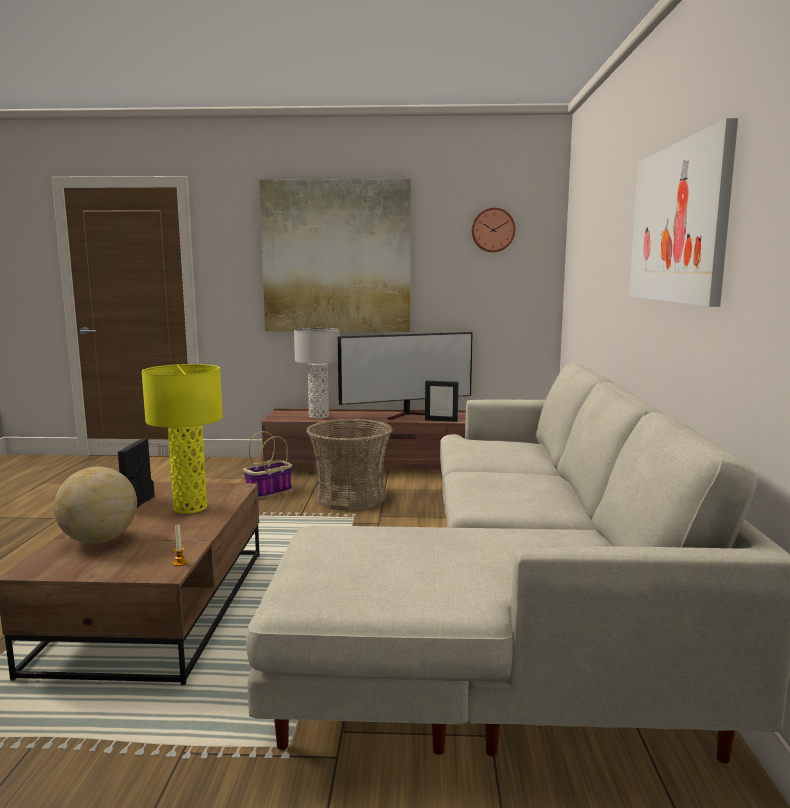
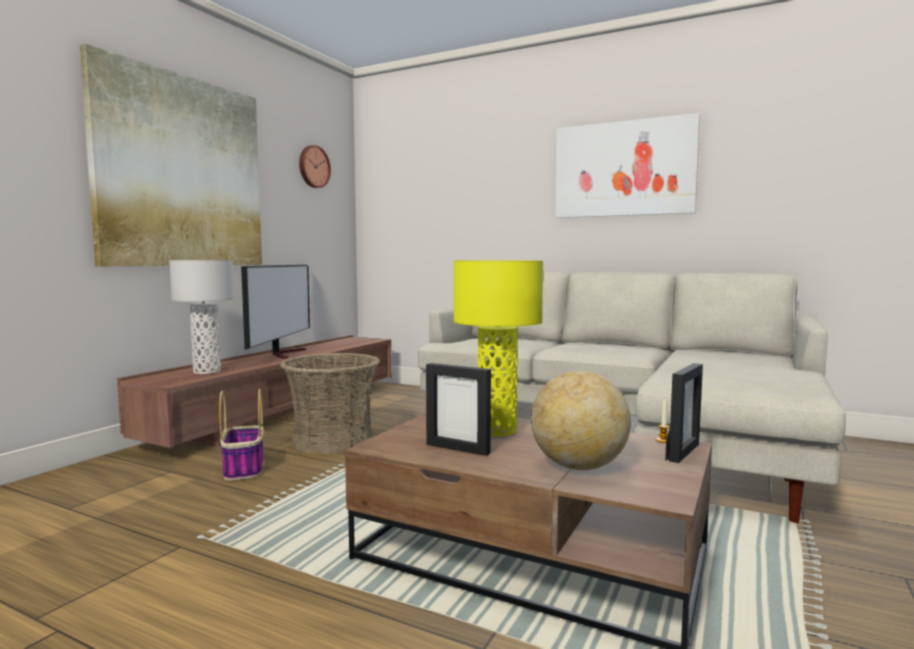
camera: 65 degrees left, 5 degrees down
(441, 420) = (324, 351): picture frame -> picture frame (682, 452)

